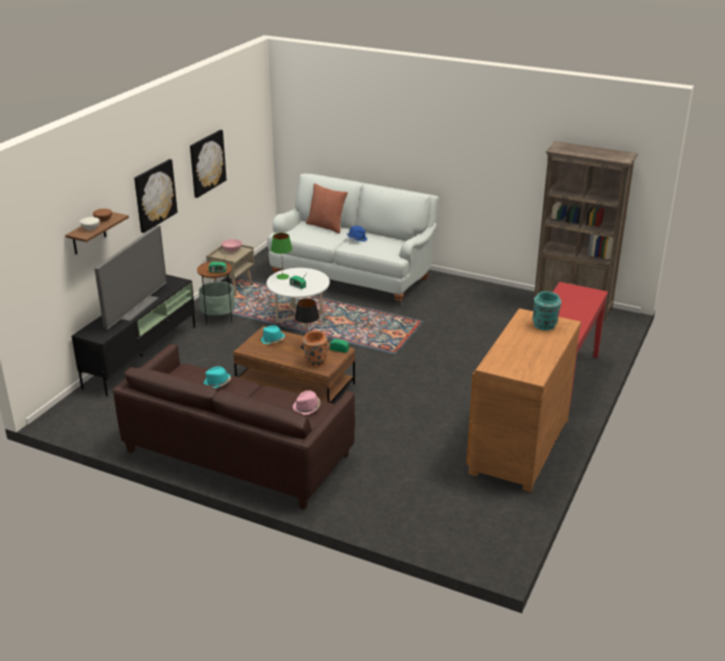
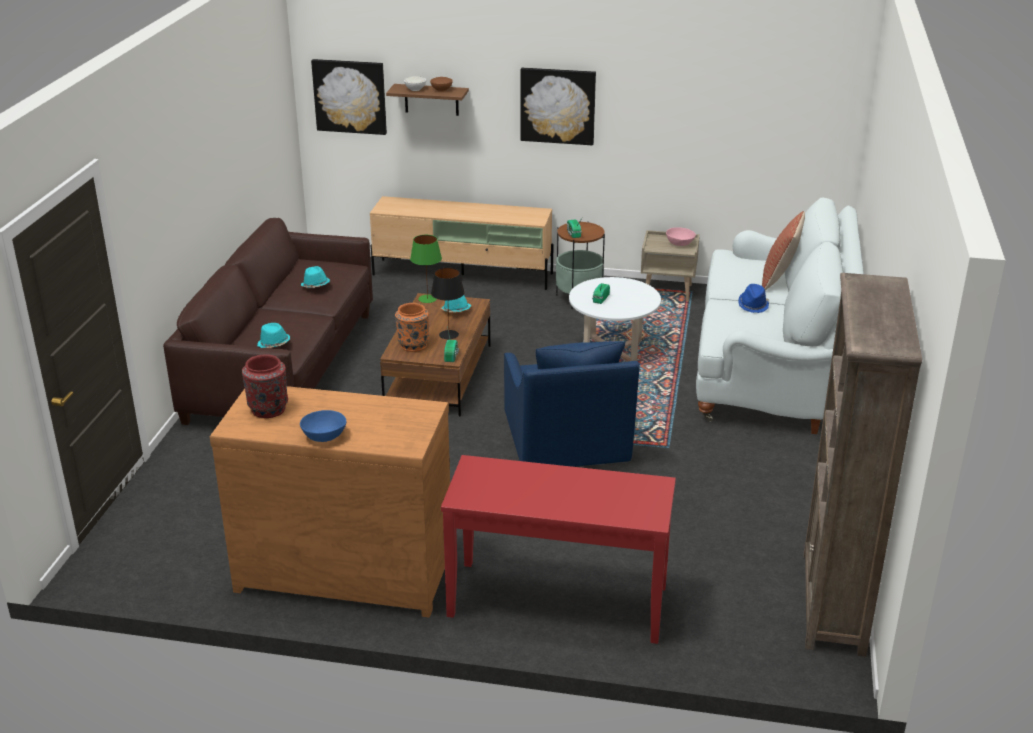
camera: 75 degrees right, 0 degrees up
(133, 307) = (458, 210): television -> none
(142, 355) = (463, 274): black tv stand -> beige tv stand
(207, 163) = (679, 109): picture -> picture (350, 96)
(282, 276) = (621, 285): green table lamp -> green table lamp (427, 298)
(307, 408) = (273, 344): pink hat -> turquoise hat
(403, 351) = (566, 442): none -> blue armchair
(513, 364) = (268, 409): none -> red vase
(545, 325) = (396, 427): turquoise vase -> none
(551, 348) = (324, 436): none -> blue bowl

